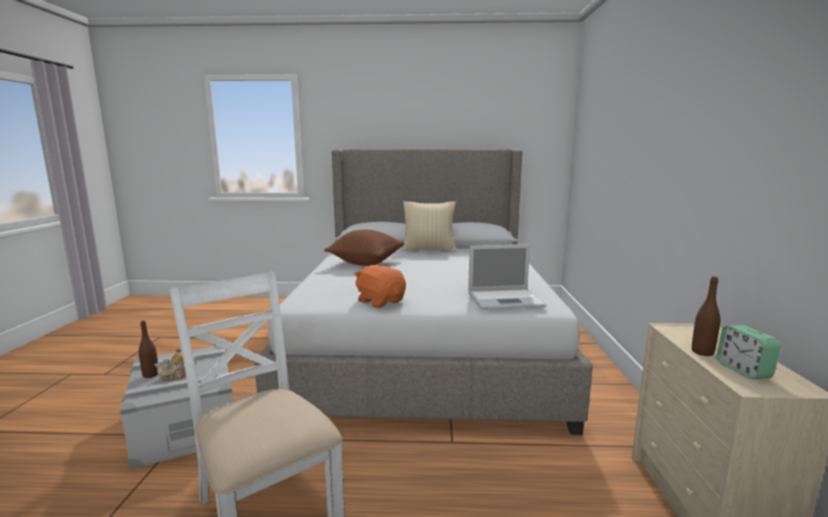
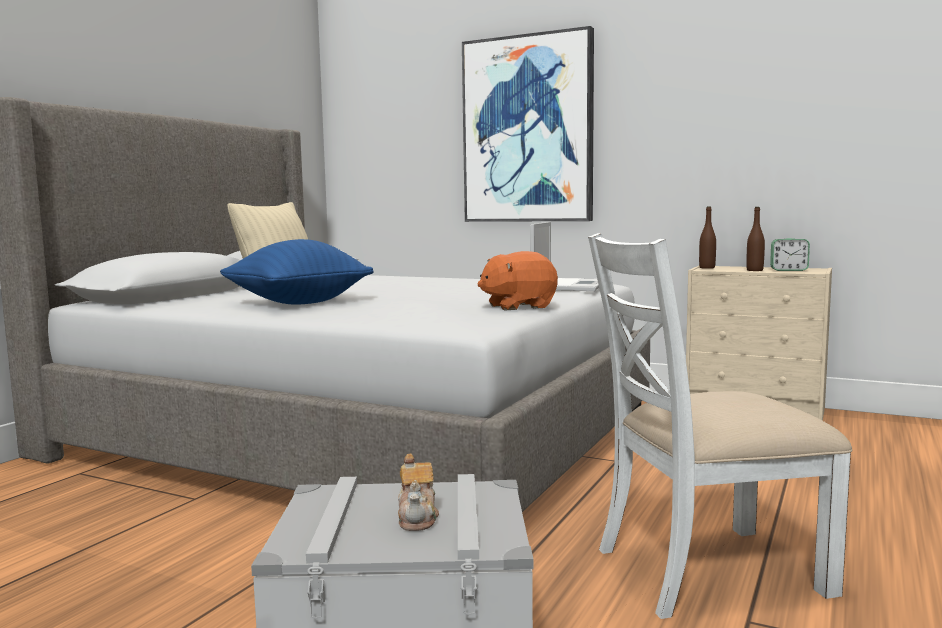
camera: 65 degrees left, 5 degrees down
(150, 375) = (382, 541): brown bottle -> brown bottle (707, 268)
(366, 263) = (298, 302): brown pillow -> blue pillow
(640, 153) = (528, 130): none -> picture

